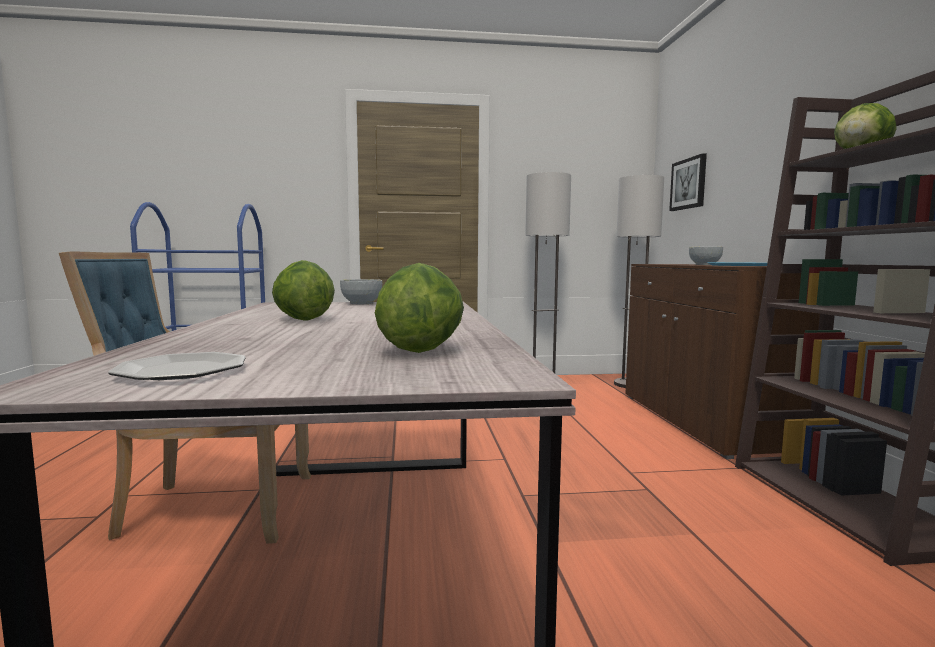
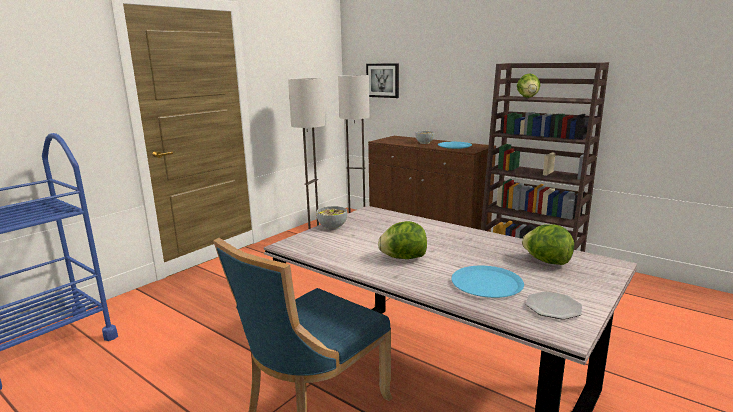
camera: 45 degrees left, 10 degrees up
(256, 343) = (487, 283): none -> blue plate

